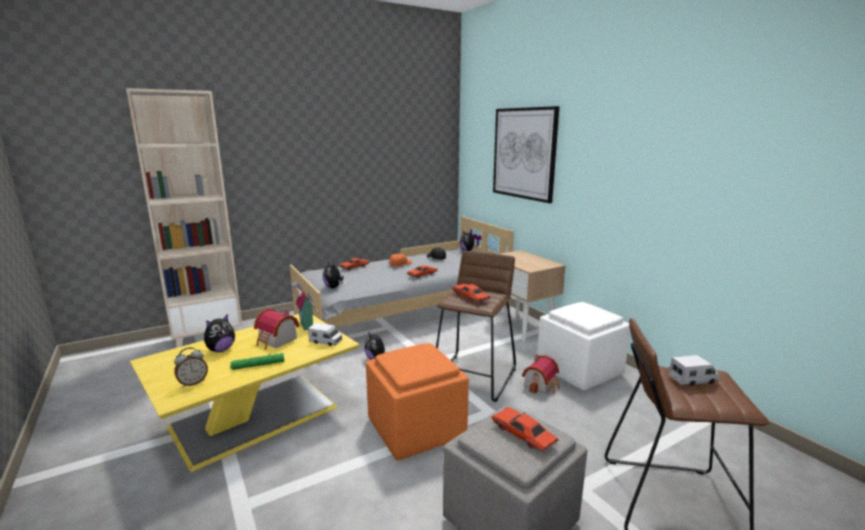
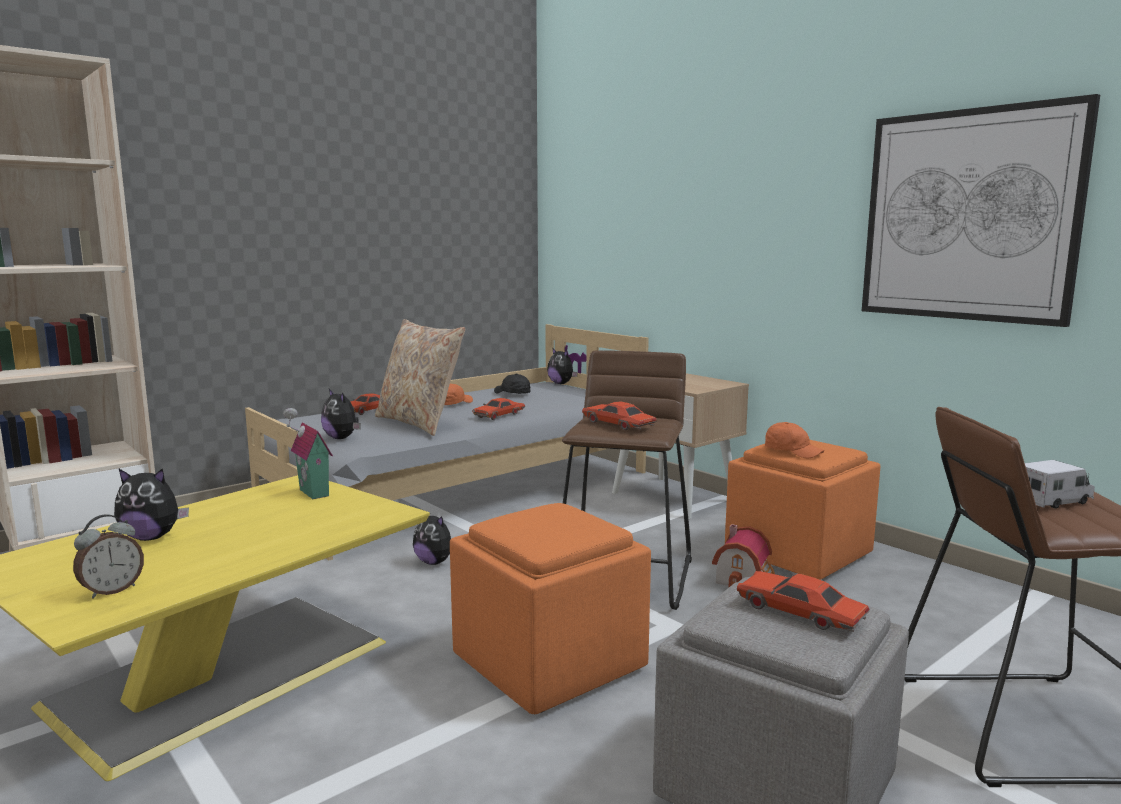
camera: 10 degrees left, 5 degrees down
(220, 350) = (152, 537): plush toy -> plush toy turned 60 degrees clockwise
(258, 365) = (241, 555): green flashlight -> none
(276, 341) = (264, 517): toy house -> none
(326, 342) = (363, 513): toy truck -> none
(377, 278) = (419, 423): none -> beige pillow
(524, 153) = (662, 203): picture -> picture (968, 216)
(576, 314) = (792, 451): none -> orange cap
(580, 370) = (799, 554): white ottoman -> orange ottoman

